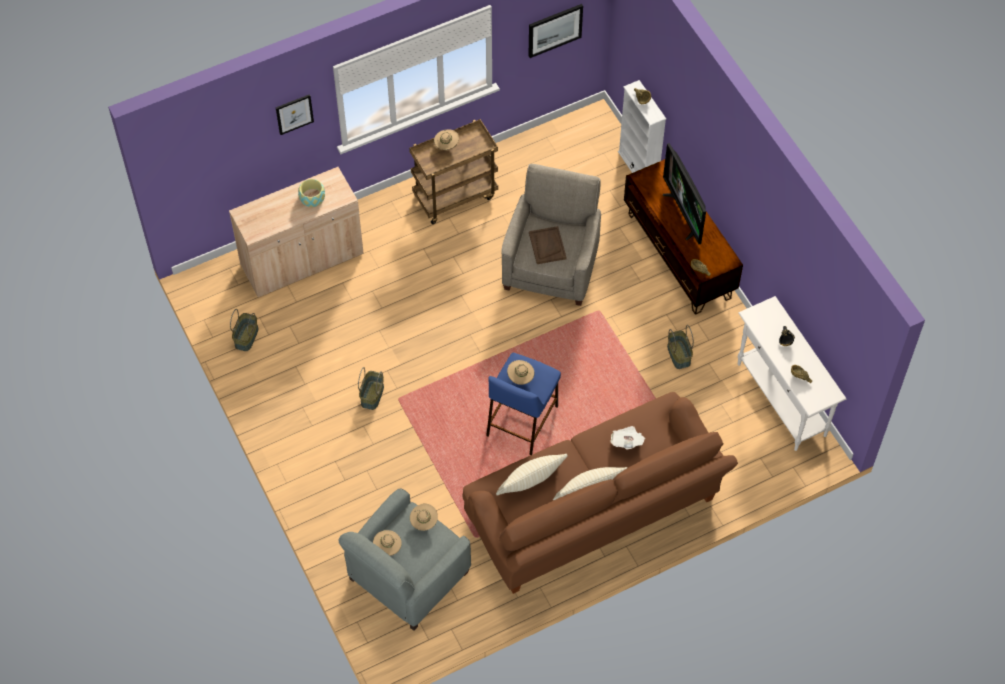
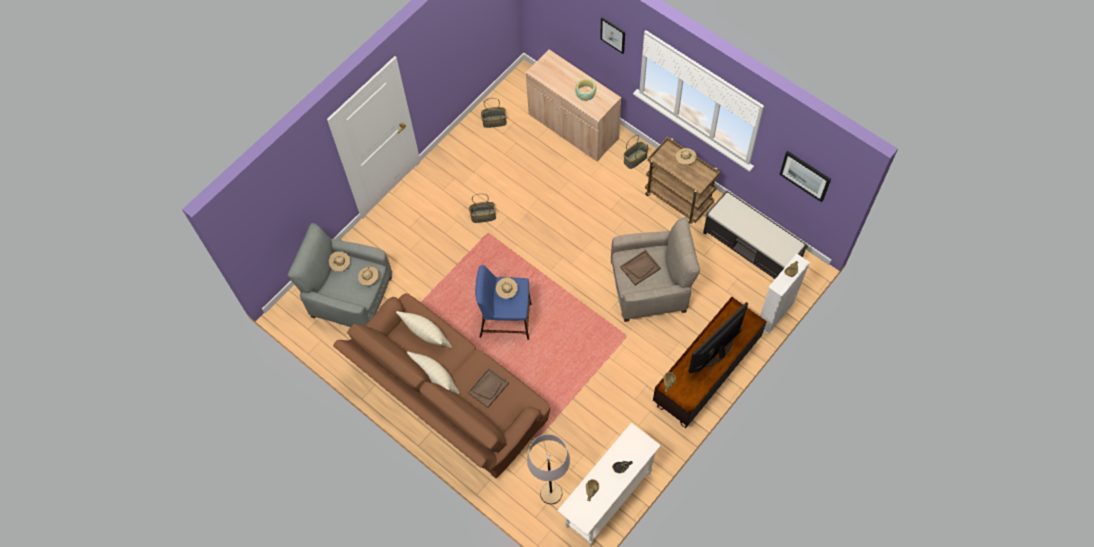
camera: 70 degrees right, 5 degrees up
(551, 155) = (751, 248): none -> black bench
(627, 442) = (488, 387): newspaper -> brown tray
(679, 355) = (614, 408): basket -> basket (635, 159)
(752, 451) = (551, 493): none -> grey floor lamp

